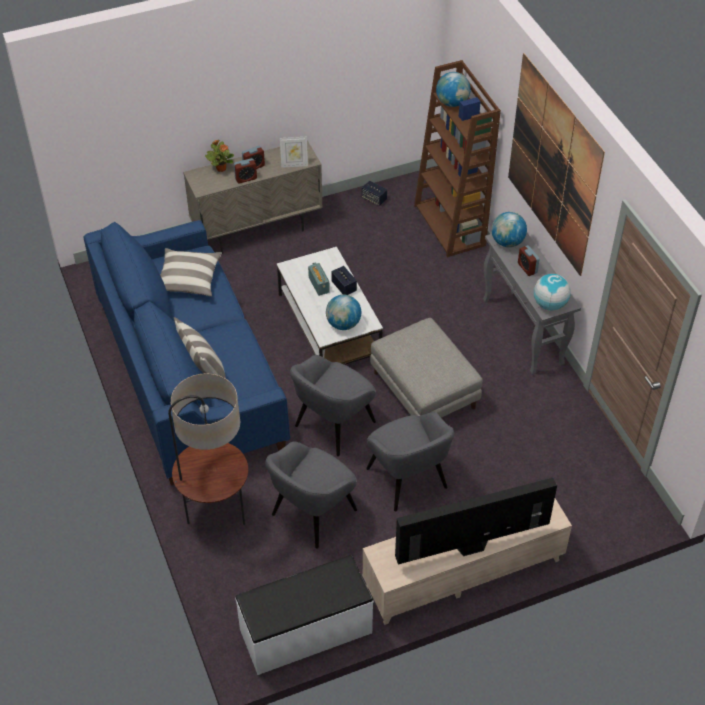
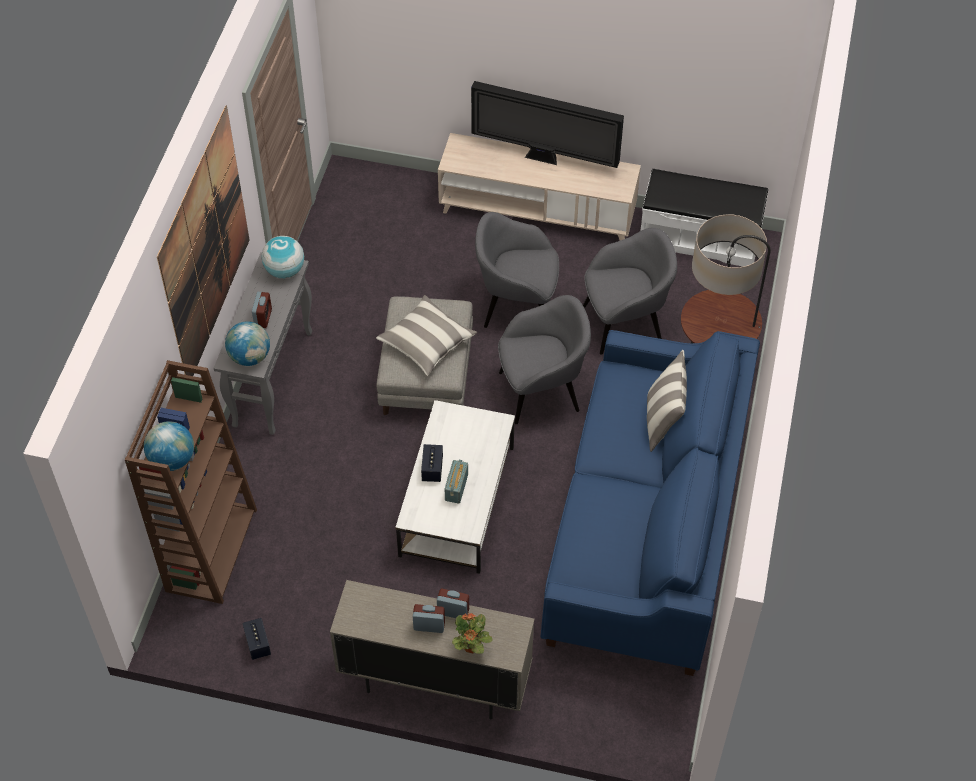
camera: 145 degrees left, 5 degrees up
(188, 279) = (606, 544): pillow -> pillow (426, 343)
(294, 164) = (379, 598): picture frame -> none
(343, 324) = (470, 426): globe -> none
(407, 479) = (516, 305): grey armchair -> grey armchair turned 90 degrees counterclockwise

